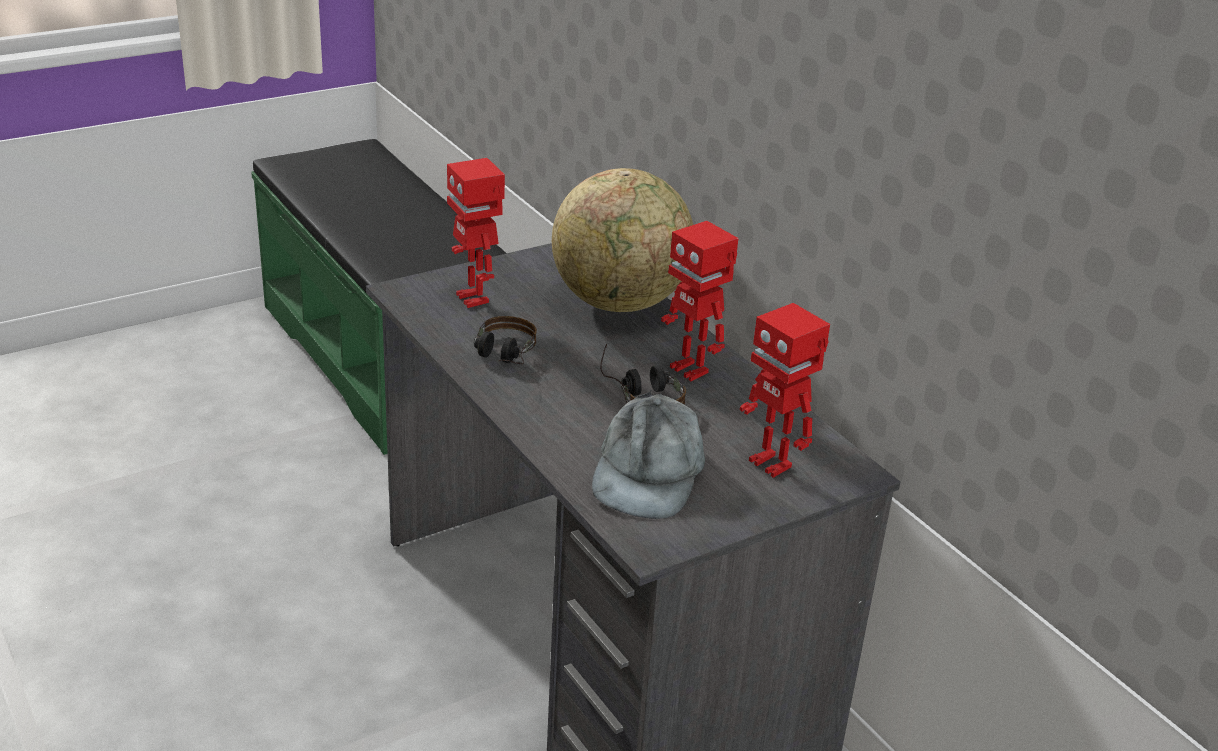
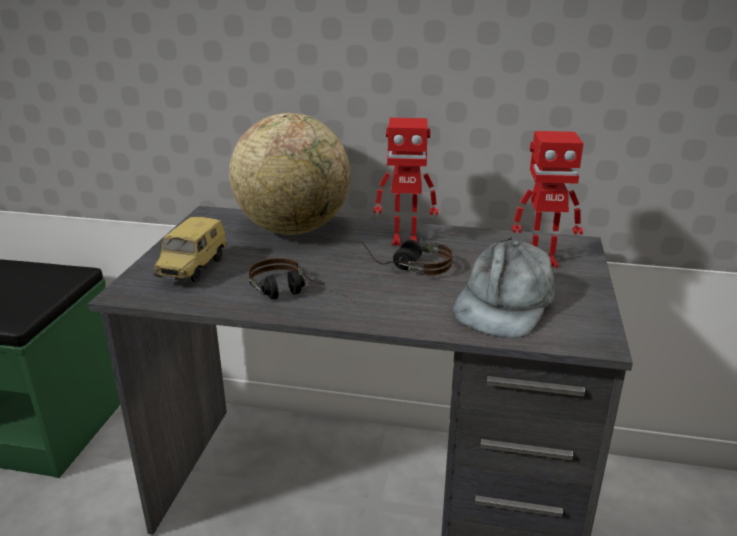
camera: 45 degrees left, 5 degrees down
(474, 298) = (194, 270): toy robot -> toy car
(648, 472) = (504, 303): grey cap -> grey cap turned 60 degrees clockwise

